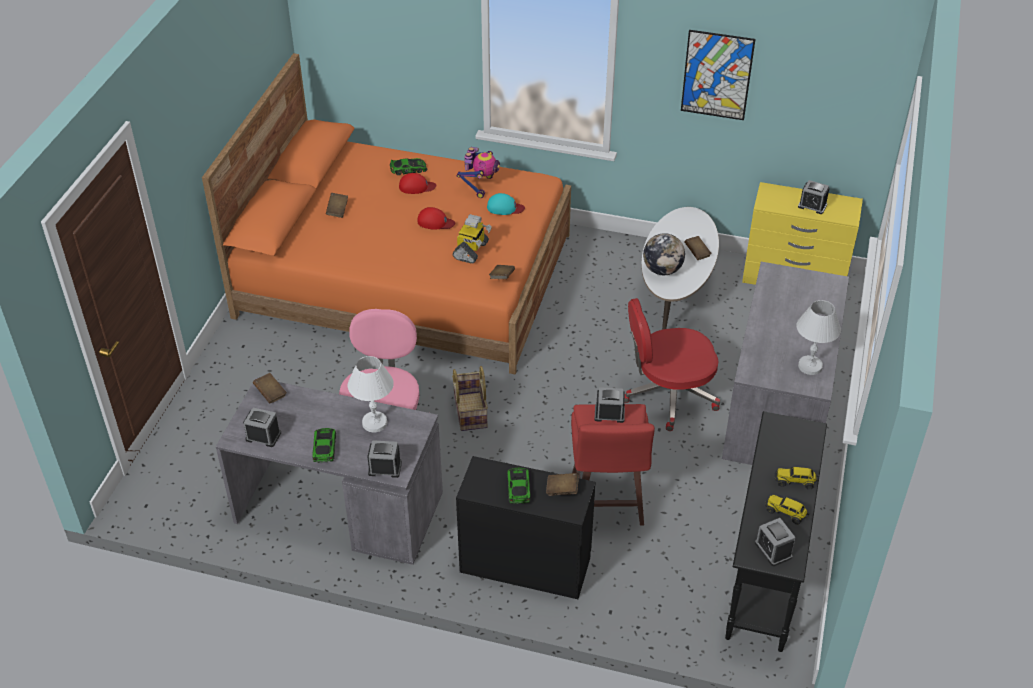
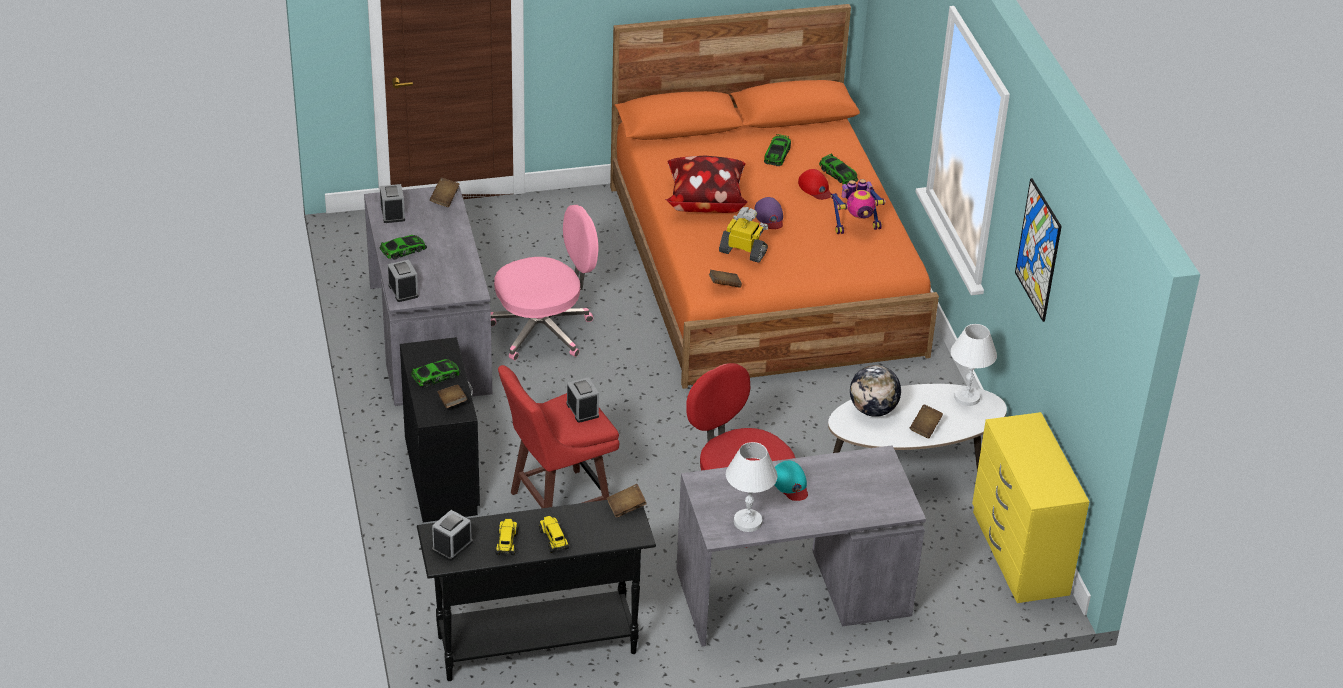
camera: 60 degrees right, 5 degrees down
(337, 210) = (734, 154): brown book -> brown book (626, 507)
(357, 189) = (777, 154): none -> toy car
(375, 423) = (452, 267): white table lamp -> white table lamp (967, 397)
(386, 248) = (704, 201): none -> pillow
(435, 222) = (769, 217): red cap -> purple cap
(469, 411) = (607, 376): basket -> none
(471, 251) = (743, 252): toy robot -> toy robot turned 150 degrees counterclockwise
(505, 208) = (834, 253): turquoise cap -> turquoise cap (790, 484)
(812, 206) = (1034, 463): alarm clock -> none

